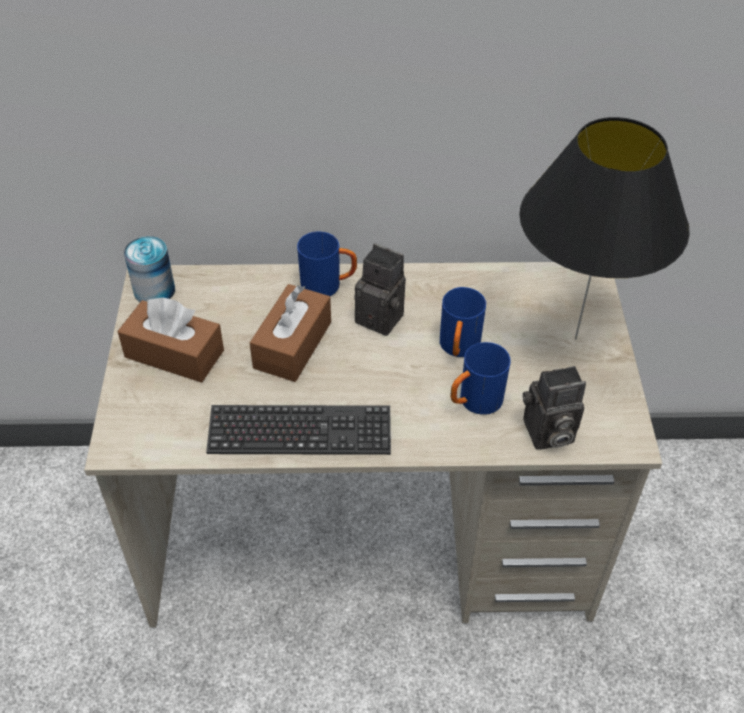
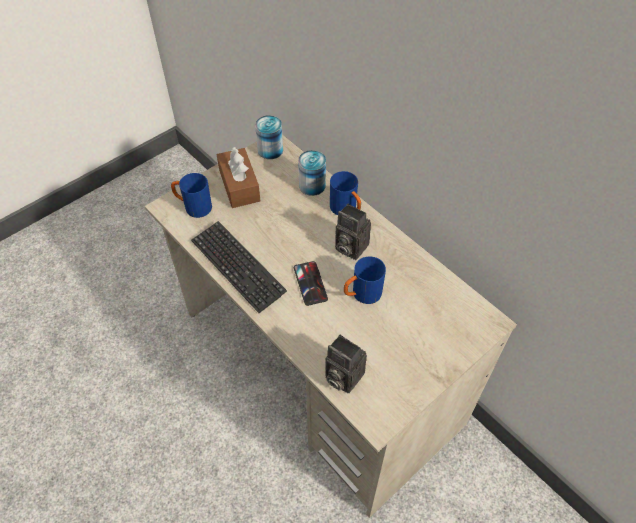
camera: 50 degrees right, 5 degrees up
(257, 290) = (312, 185): none -> can
(292, 345) = (291, 224): brown tissue box -> none
(383, 317) = (349, 247): camera -> camera turned 135 degrees clockwise
(397, 381) = (310, 283): none -> phone
(474, 403) = (330, 327): blue mug -> blue mug (193, 207)
(576, 339) = (430, 346): black table lamp -> none

